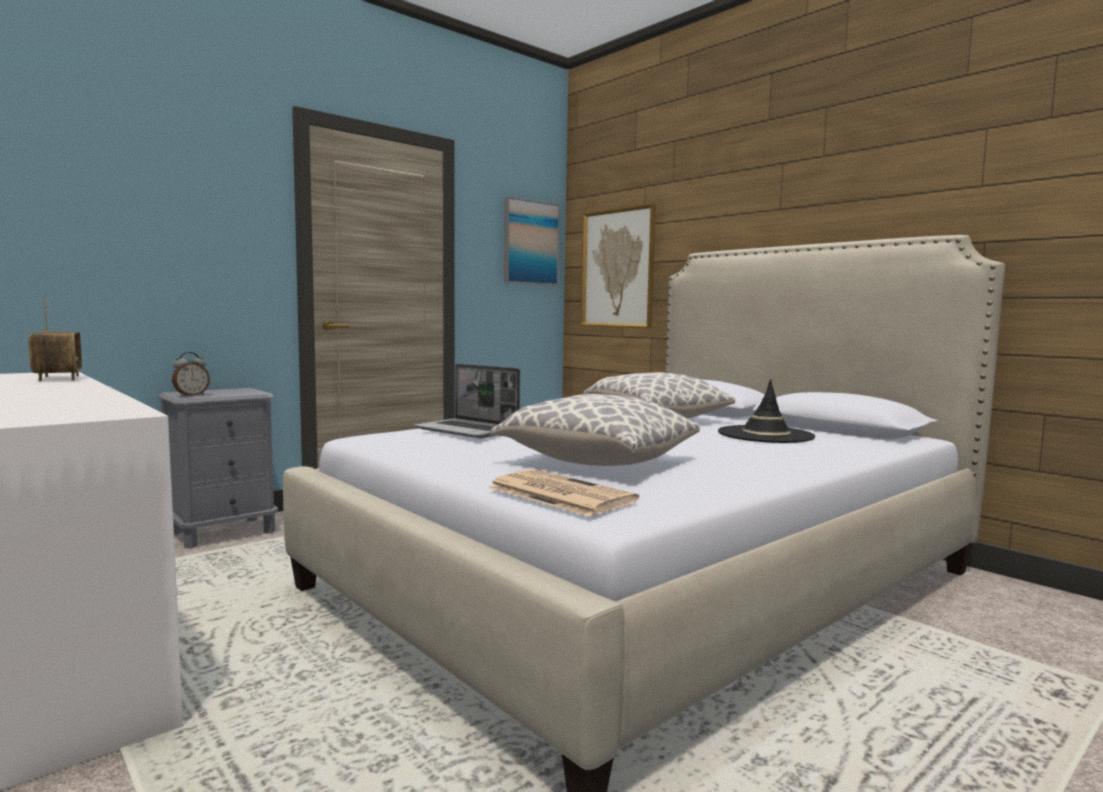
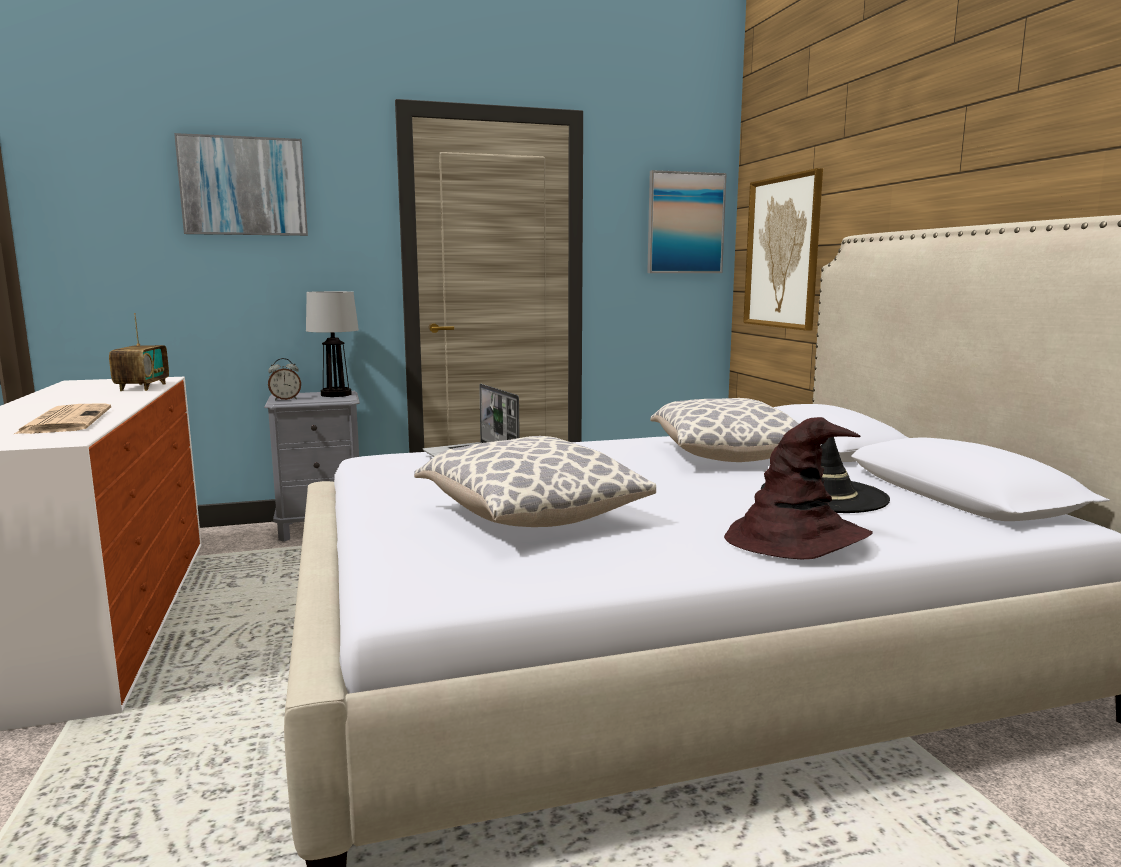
camera: 25 degrees right, 5 degrees up
(134, 172) = (244, 186): none -> picture
(239, 391) = (336, 394): none -> table lamp
(558, 494) = (402, 558): newspaper -> newspaper (65, 421)
(800, 457) = (795, 538): none -> brown hat

